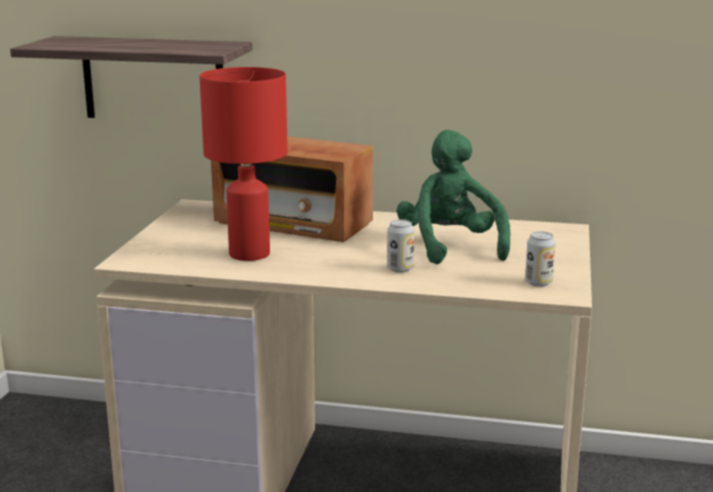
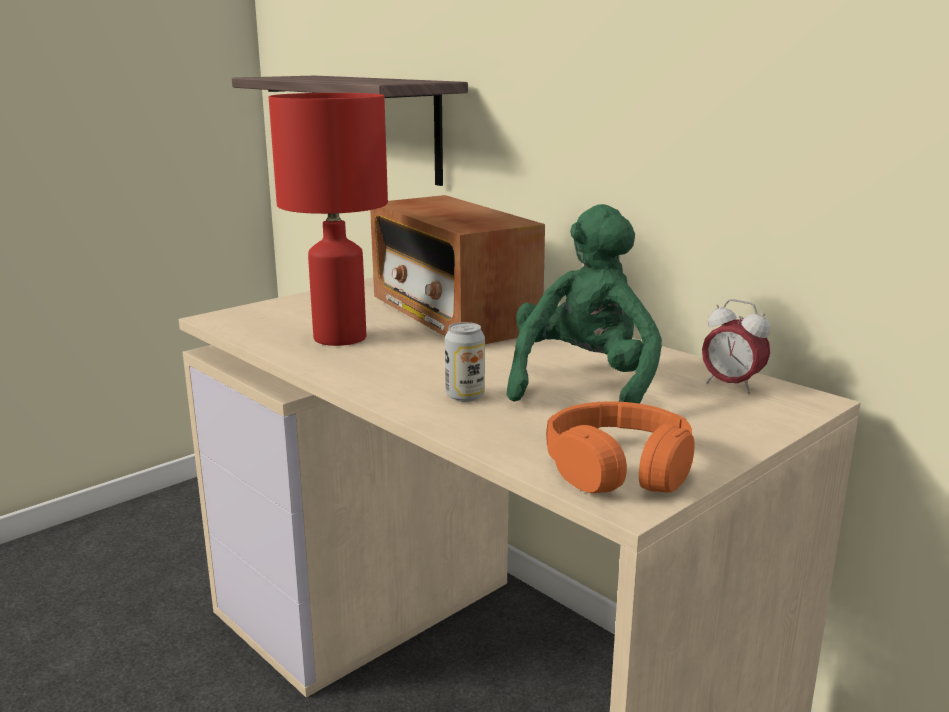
camera: 35 degrees right, 0 degrees up
(521, 230) = (731, 385): none -> alarm clock
(538, 282) = (618, 468): can -> orange headphones

